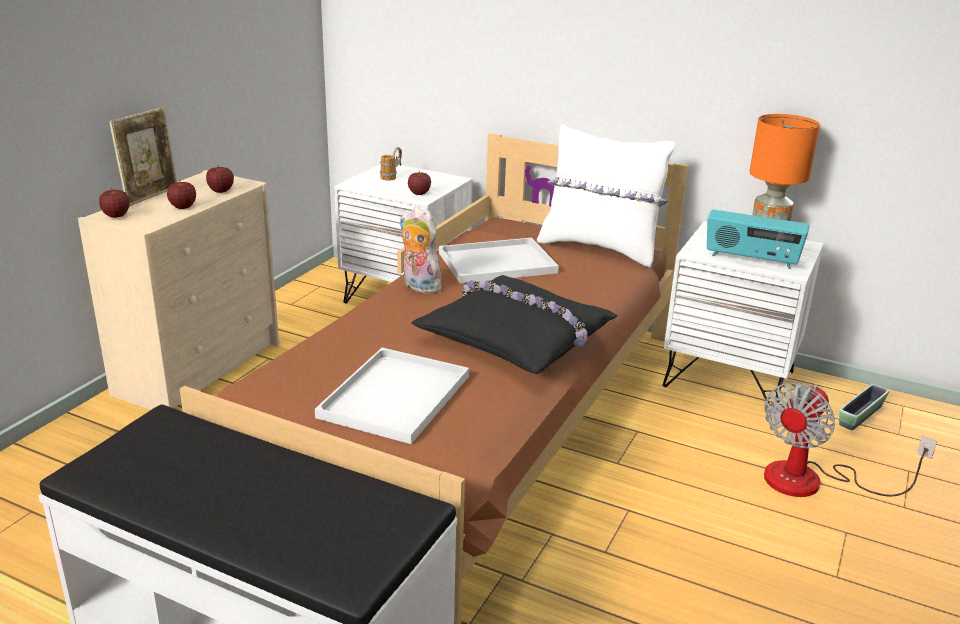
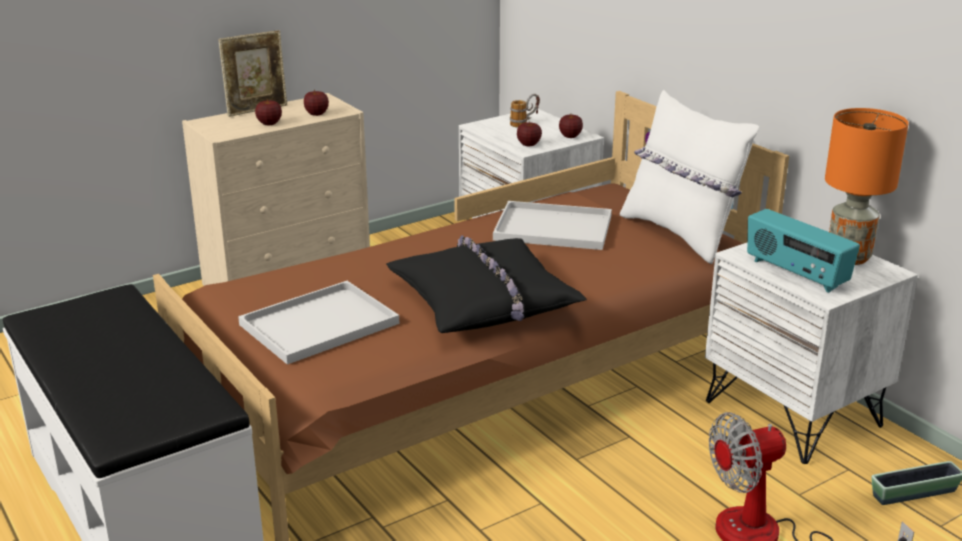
camera: 30 degrees right, 0 degrees up
(116, 216) = (211, 123): apple -> apple (570, 136)
(418, 287) = (451, 236): plush toy -> none

